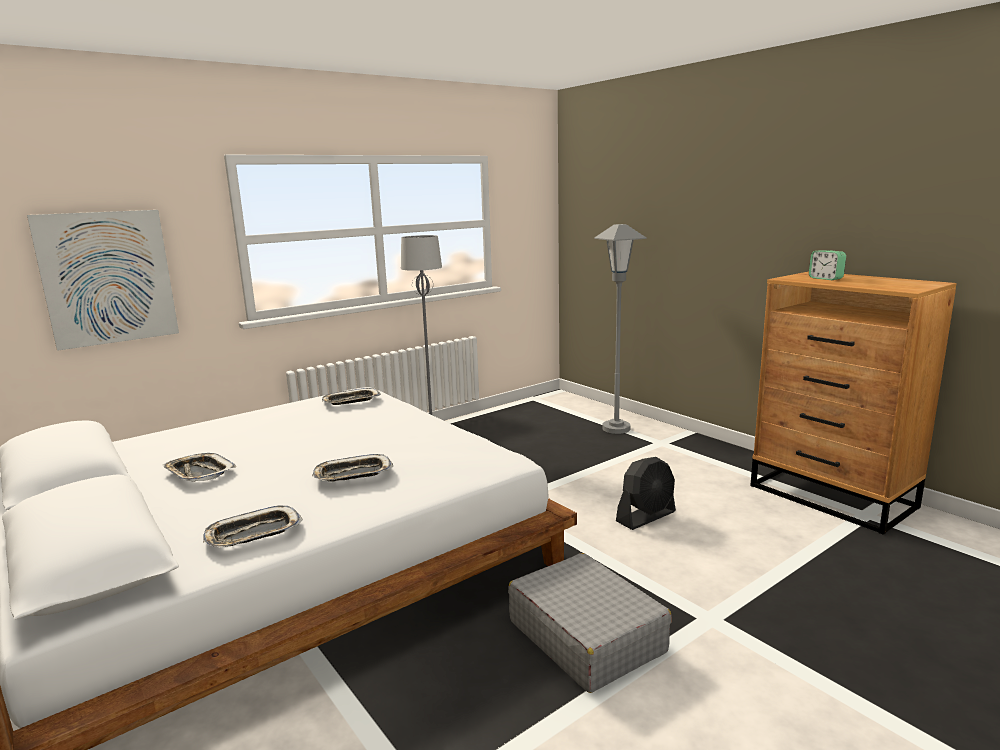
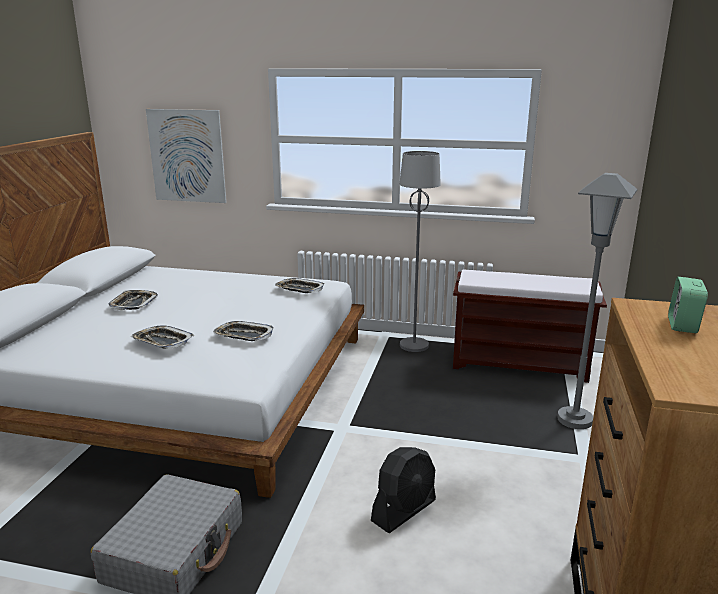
camera: 50 degrees right, 5 degrees up
(253, 534) = (61, 351): tray -> tray (243, 335)
(525, 415) = (520, 364): none -> brown bench
(646, 517) = (404, 510): black fan -> black fan turned 60 degrees counterclockwise

